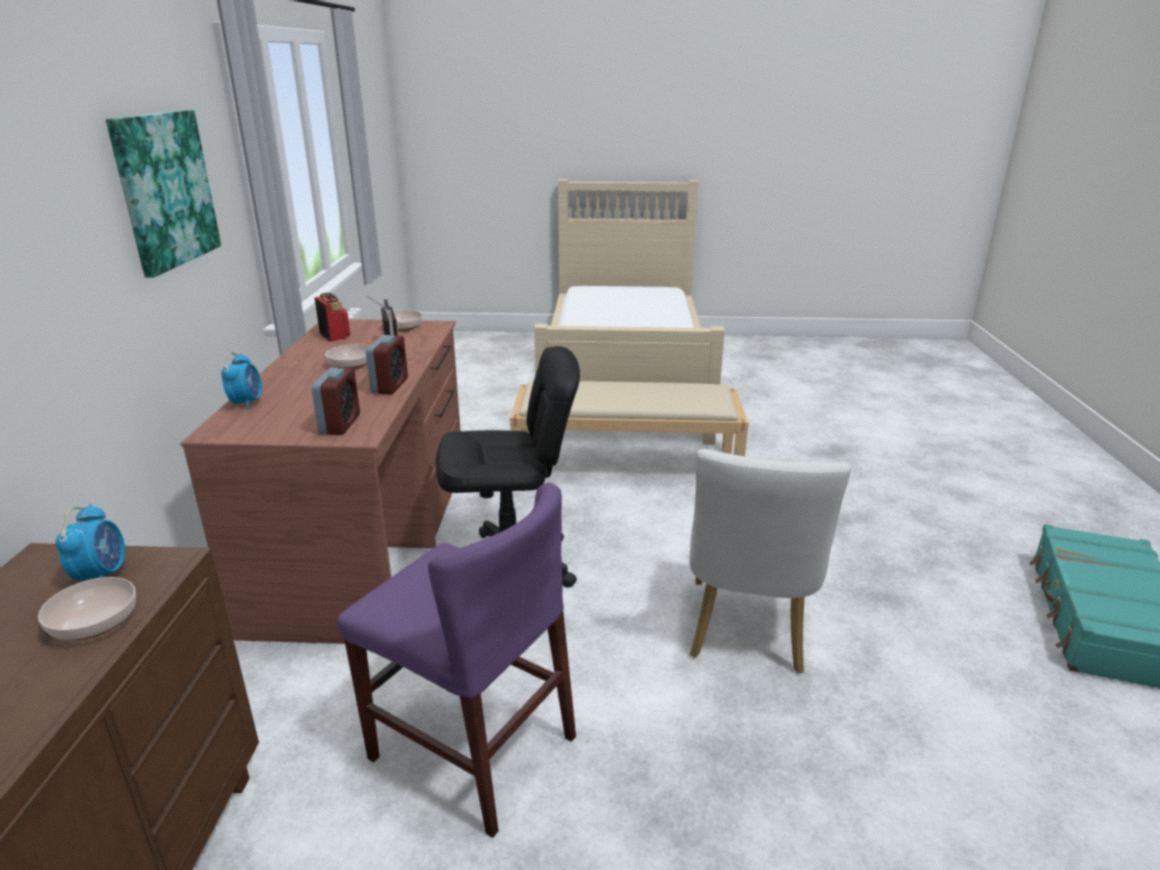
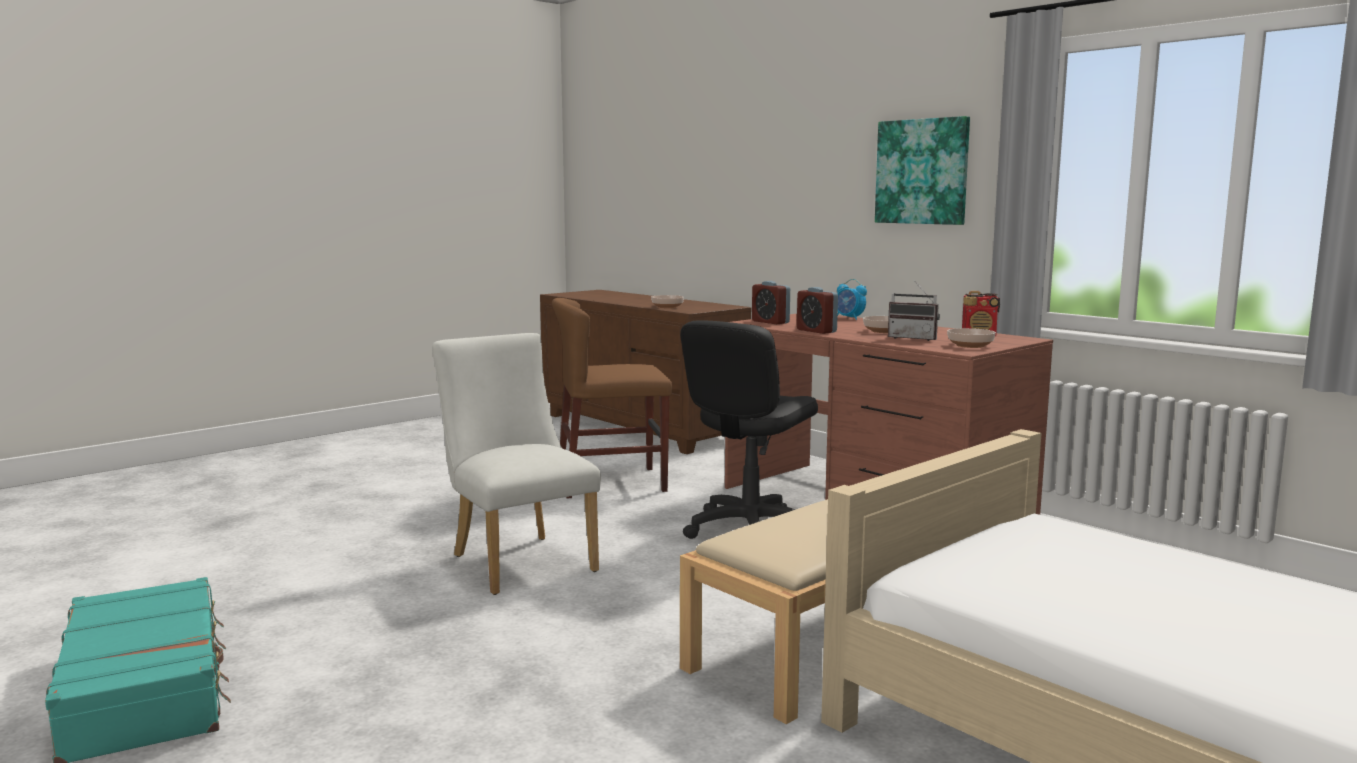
camera: 135 degrees right, 15 degrees down
(102, 575) = (700, 308): alarm clock -> none
(472, 748) = (611, 482): purple chair -> brown chair

